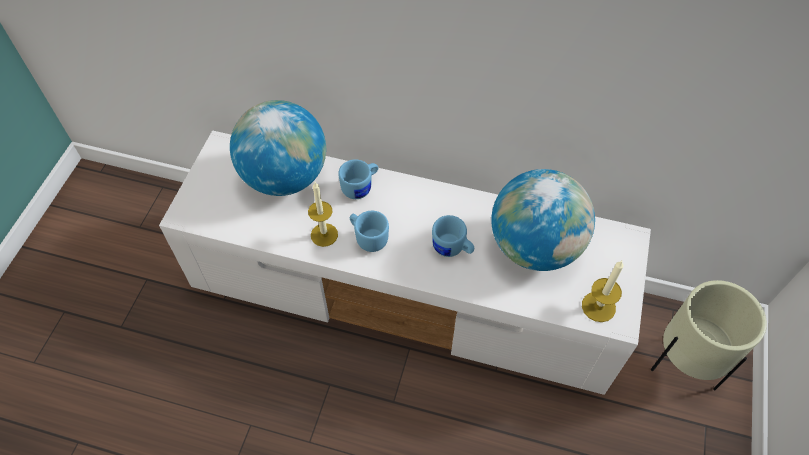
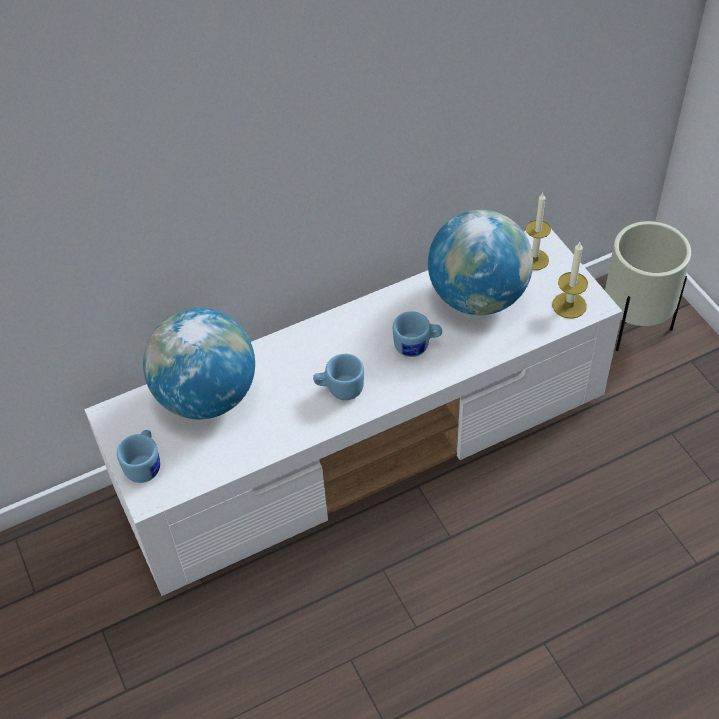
camera: 40 degrees left, 5 degrees down
(324, 235) = (299, 415): candle -> candle (534, 259)
(361, 187) = (286, 355): blue mug -> blue mug (145, 464)

